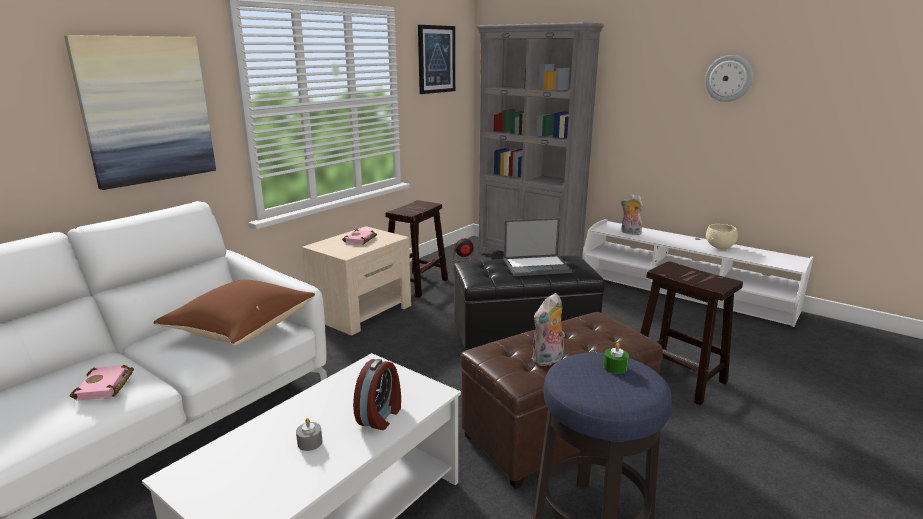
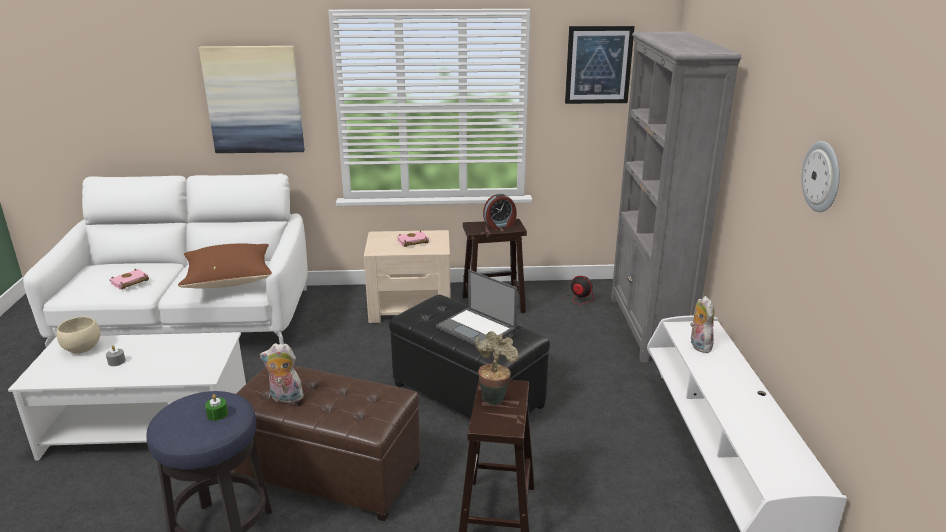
camera: 50 degrees right, 5 degrees up
(381, 416) = (161, 369): alarm clock -> alarm clock (500, 225)
(680, 274) = (494, 396): none -> potted plant
(720, 247) = (754, 416): beige bowl -> beige bowl (81, 349)

